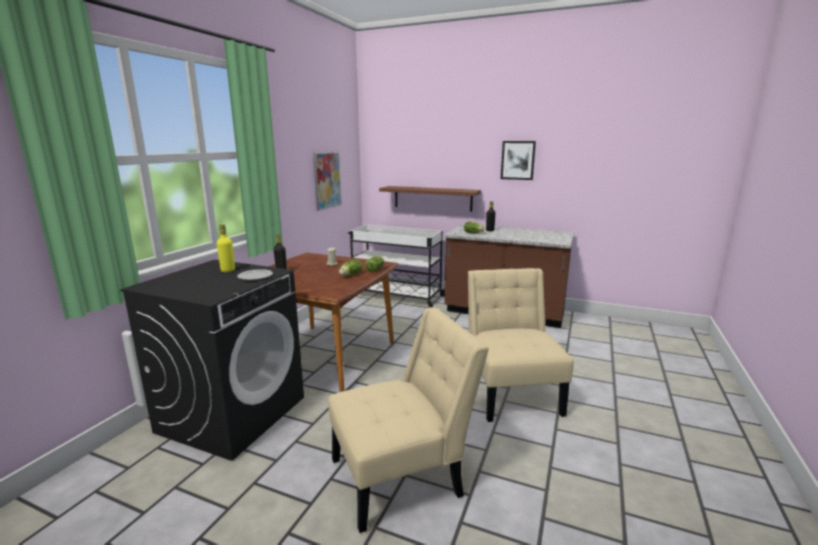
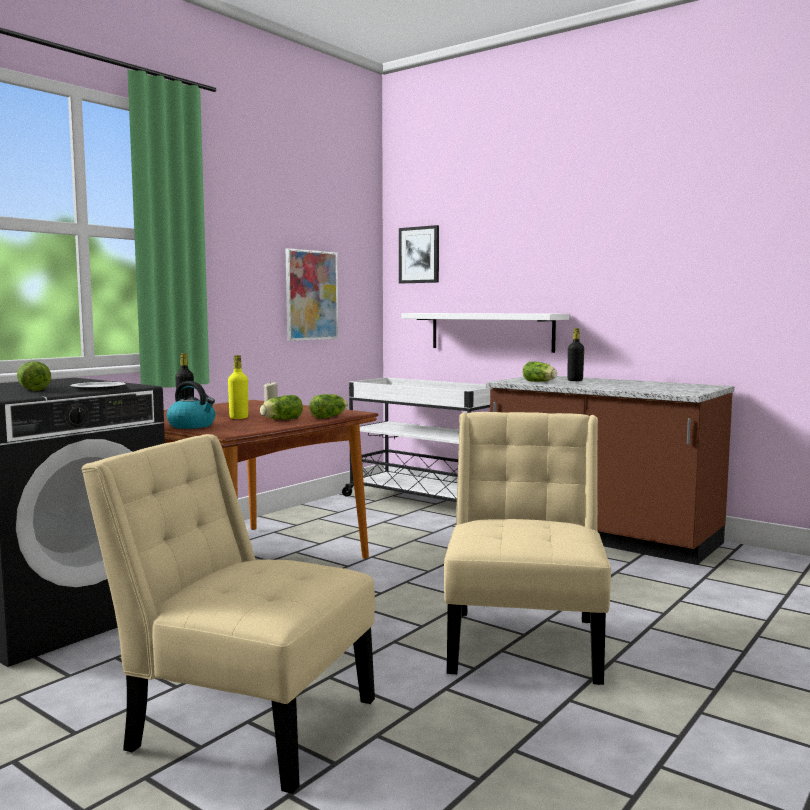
camera: 15 degrees right, 10 degrees down
(212, 282) = (33, 389): none -> lettuce
(228, 270) = (72, 383): yellow bottle -> yellow bottle (239, 418)
(302, 287) = (192, 425): none -> kettle
(402, 475) = (244, 720): beige chair -> beige chair turned 150 degrees counterclockwise
(432, 198) = (491, 331): brown shelf -> white shelf
(518, 160) = (630, 258): picture -> picture (419, 255)

